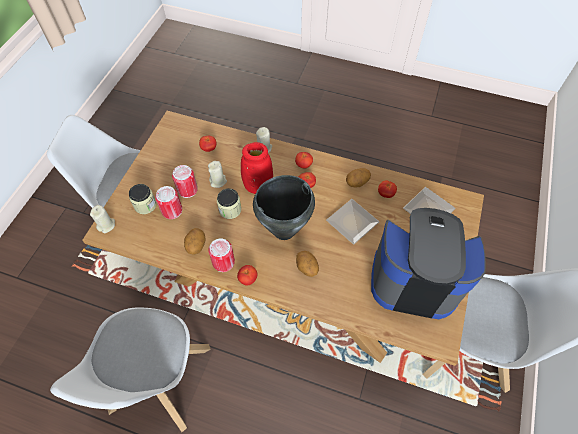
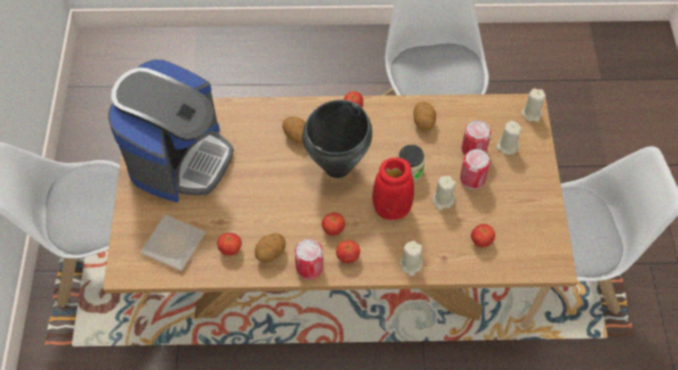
camera: 160 degrees right, 0 degrees up
(145, 205) = (507, 146): jar -> beige candle
(223, 262) = (386, 116): can -> can (309, 267)
(352, 221) = (263, 201): plate -> none
(414, 279) = (180, 158): coffee machine -> coffee machine turned 60 degrees counterclockwise

